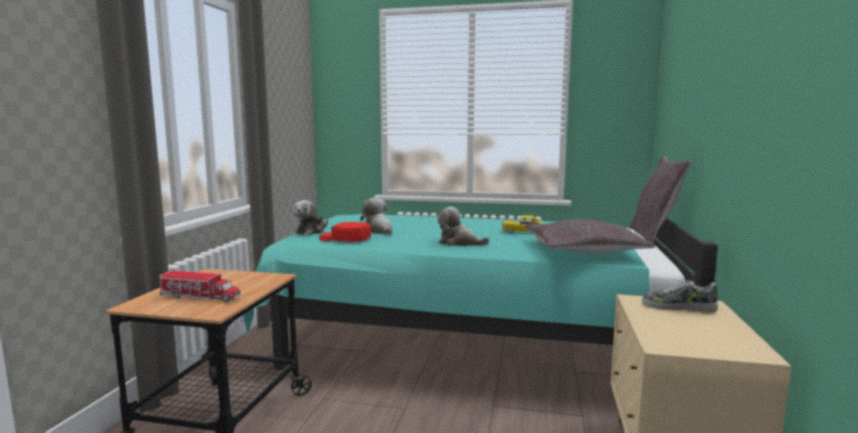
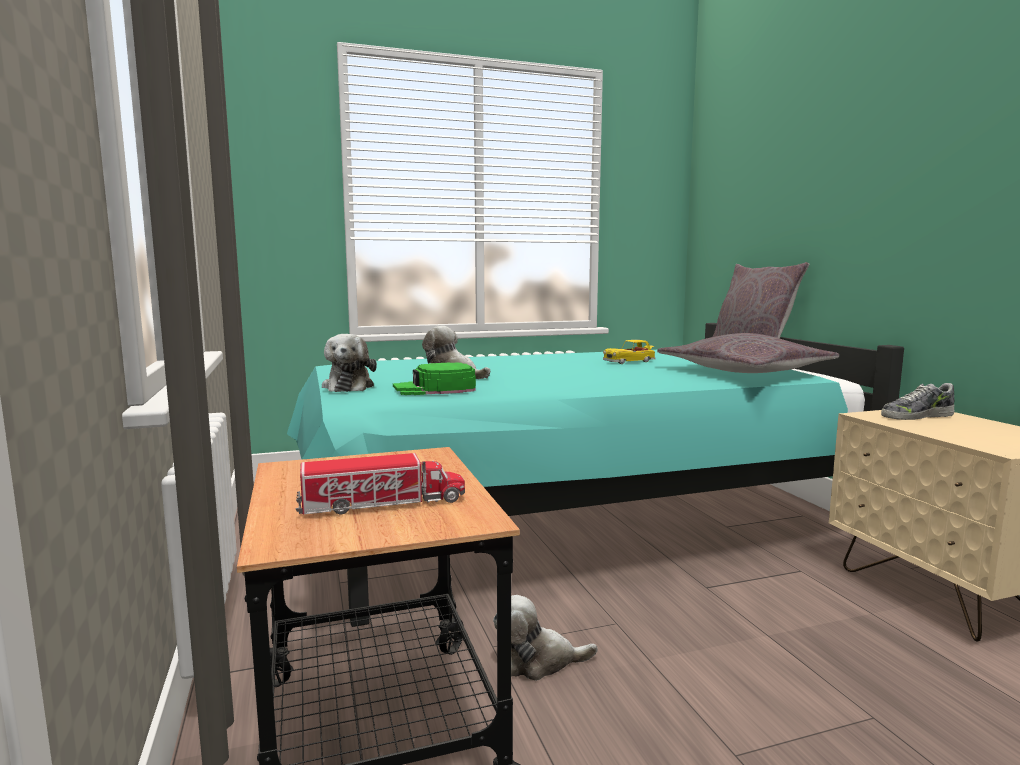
camera: 30 degrees left, 0 degrees up
(345, 238) = (435, 389): red cap -> green cap
(459, 243) = (599, 378): plush toy -> plush toy (538, 661)

